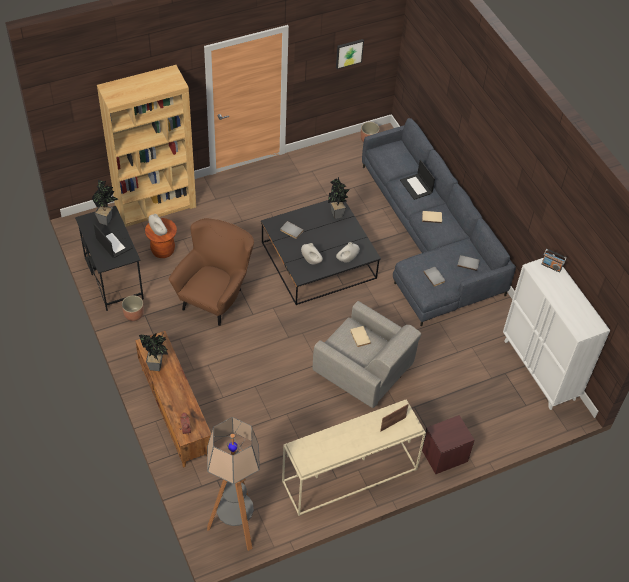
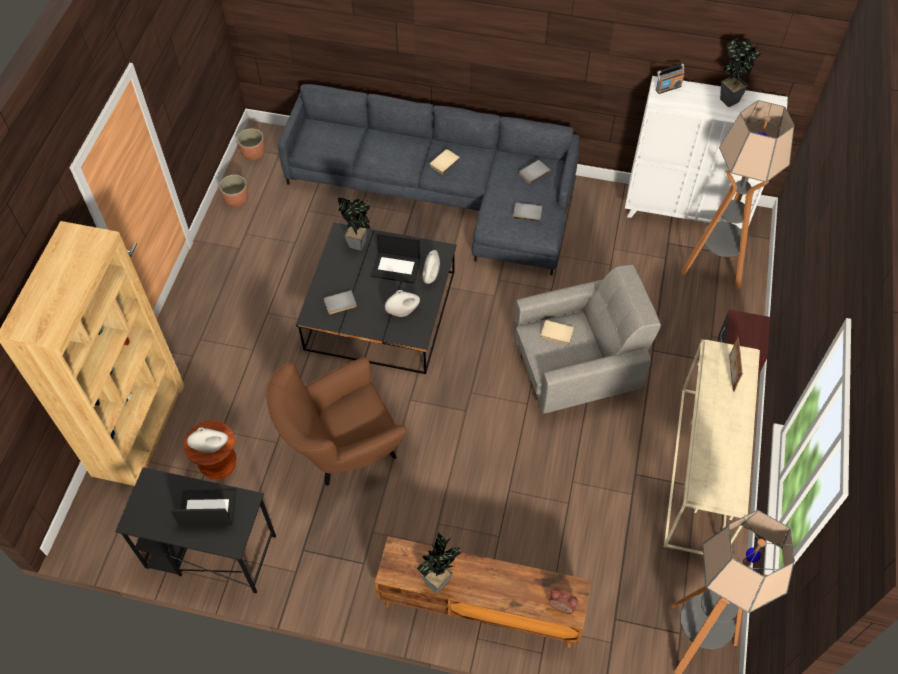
camera: 50 degrees left, 5 degrees up
(107, 219) = (158, 492): potted plant -> potted plant (728, 98)
(134, 314) = (291, 562): planter -> planter (236, 200)
(215, 296) = (342, 450): brown armchair -> brown armchair turned 90 degrees counterclockwise
(349, 53) = (192, 56): picture -> none
(416, 187) = (389, 147): laptop -> laptop (396, 267)
(509, 408) = (713, 268): none -> floor lamp

